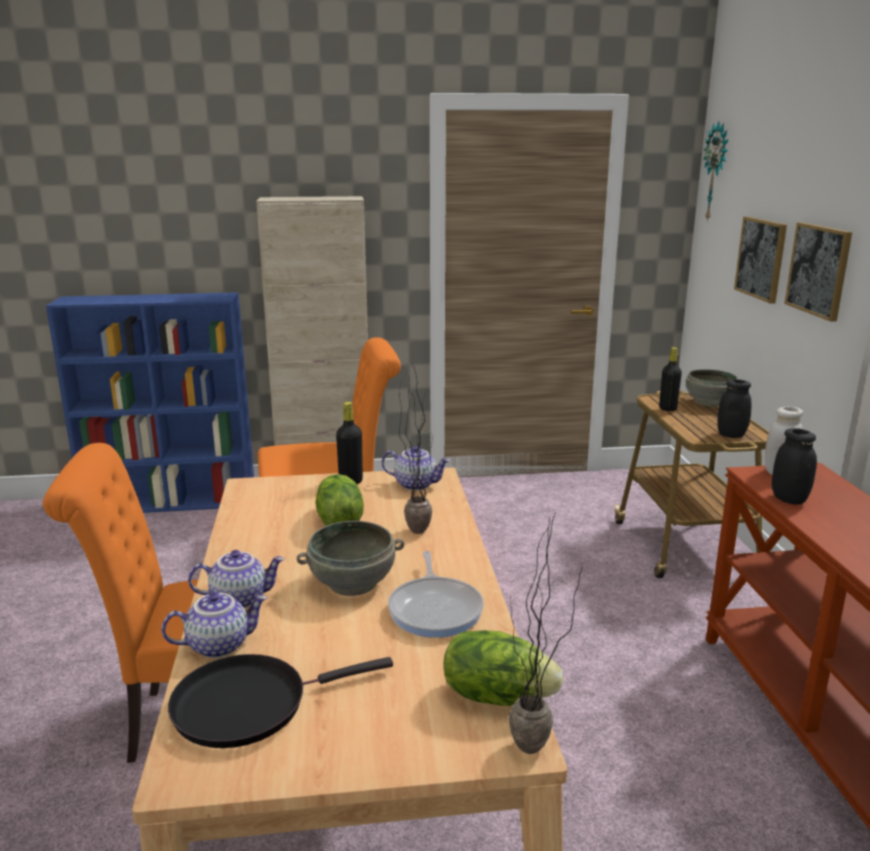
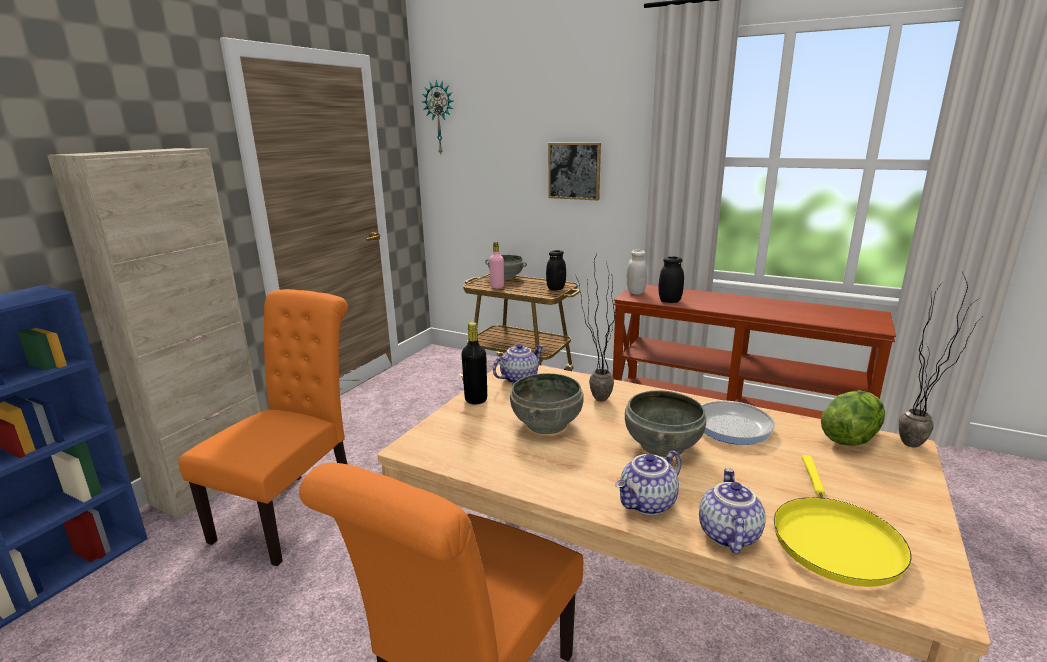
camera: 55 degrees left, 0 degrees up
(240, 598) = (648, 504): teapot -> teapot turned 150 degrees counterclockwise
(249, 704) = (833, 540): black frying pan -> yellow frying pan
(338, 521) = (547, 424): lettuce -> grey bowl
(667, 408) = (497, 287): black bottle -> pink bottle
(761, 258) = (511, 172): picture -> none

